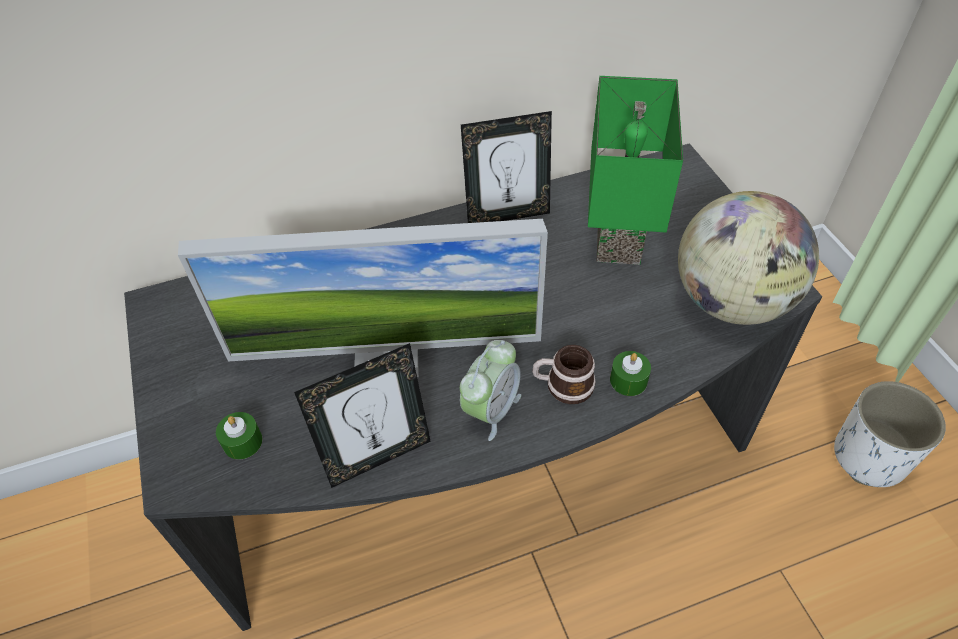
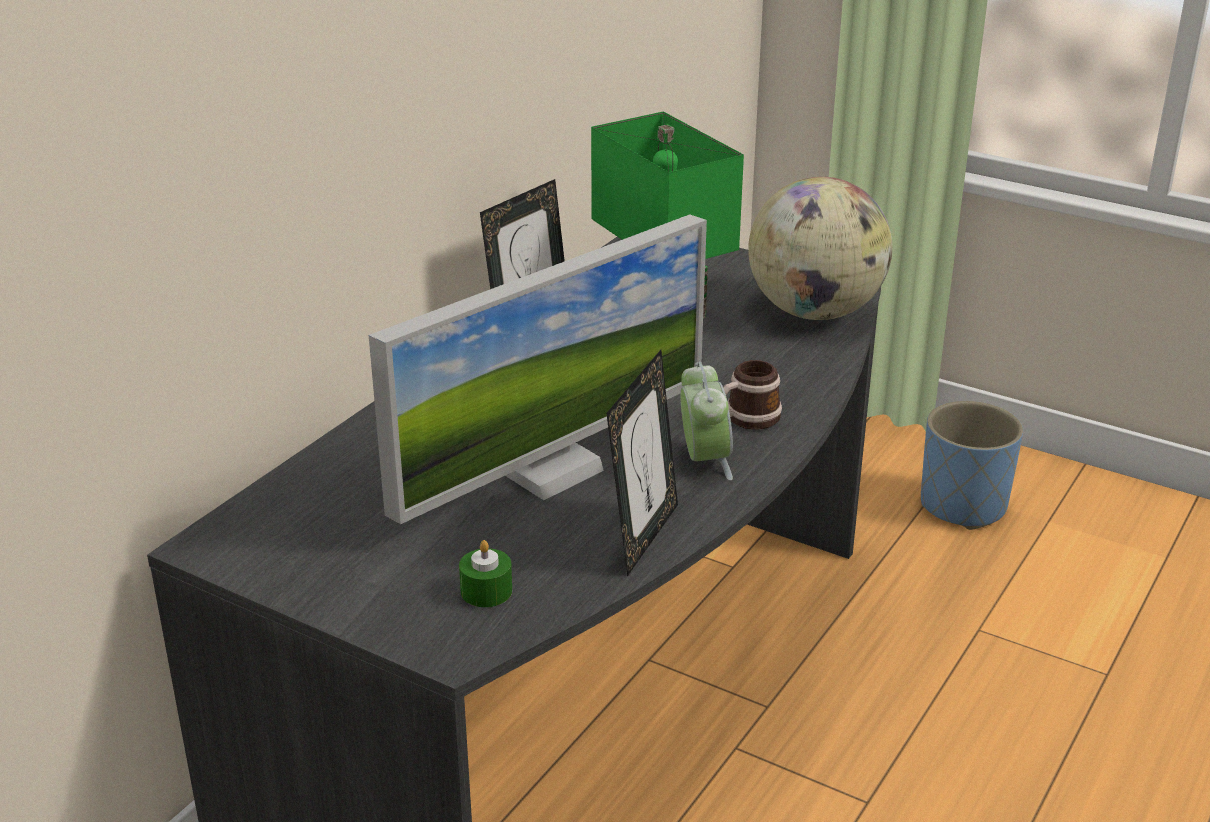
camera: 40 degrees left, 20 degrees down
(628, 380) = (797, 393): green candle -> none
(868, 457) = (962, 506): white planter -> blue planter

